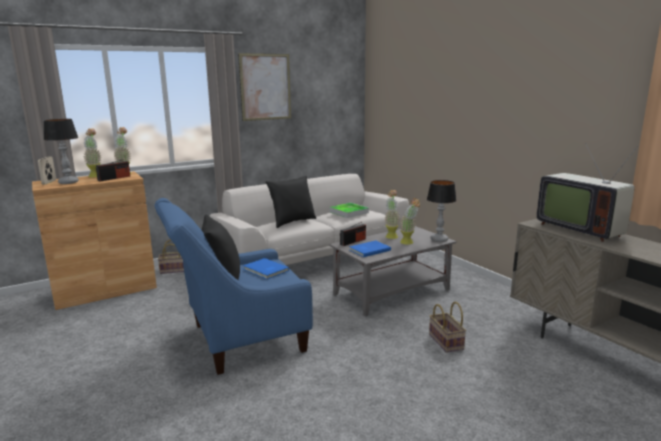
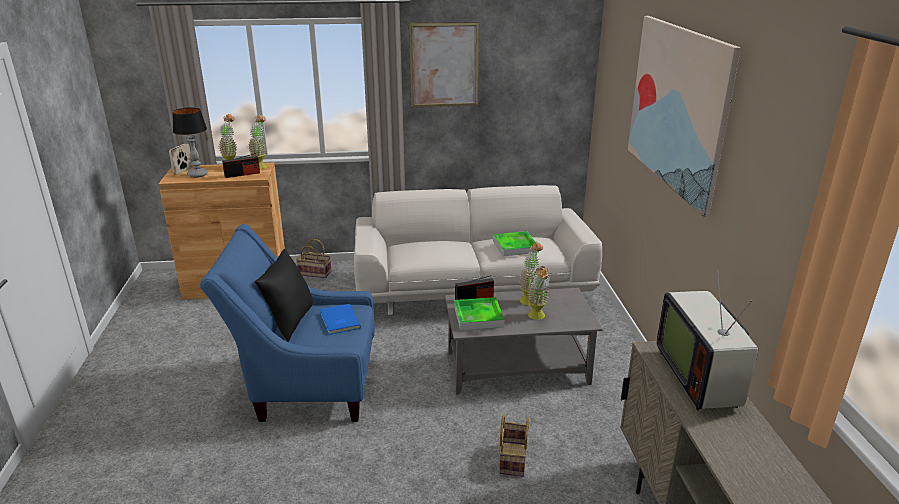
camera: 25 degrees right, 10 degrees up
(292, 222) = (435, 249): black pillow -> none
(368, 250) = (478, 317): blue book -> tray
(439, 240) = (582, 321): table lamp -> none
(469, 82) = (677, 107): none -> picture

